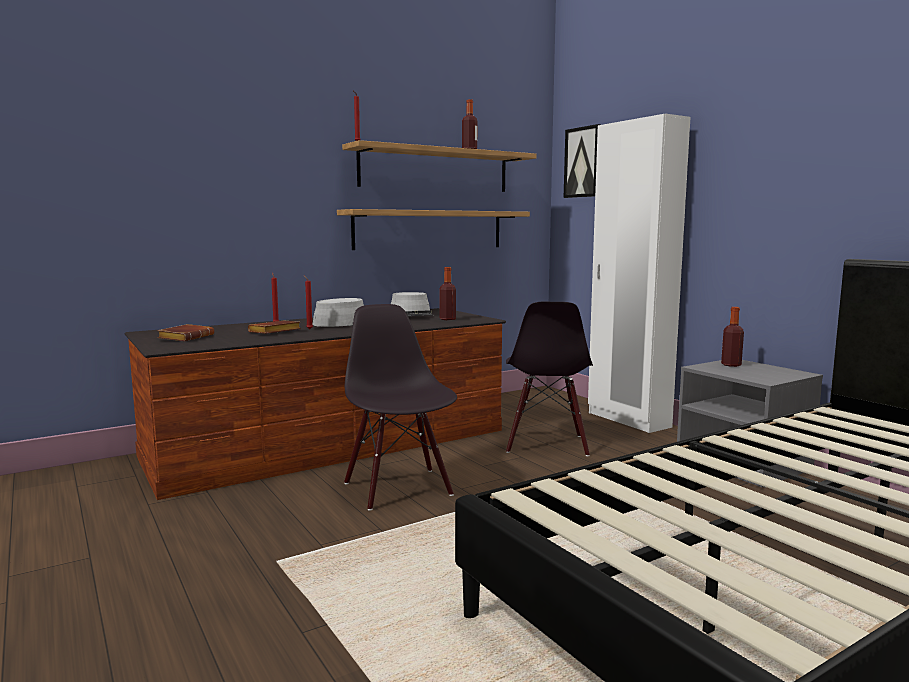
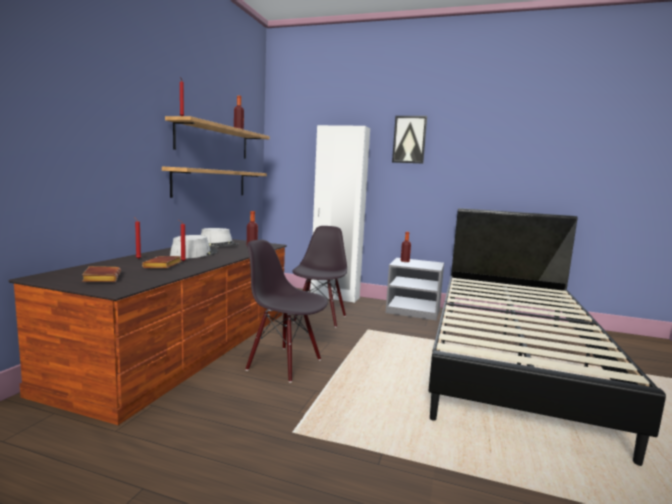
camera: 40 degrees left, 0 degrees up
(546, 444) = (319, 318): black chair -> black chair turned 135 degrees counterclockwise
(583, 162) = (291, 144): picture -> picture (409, 139)

